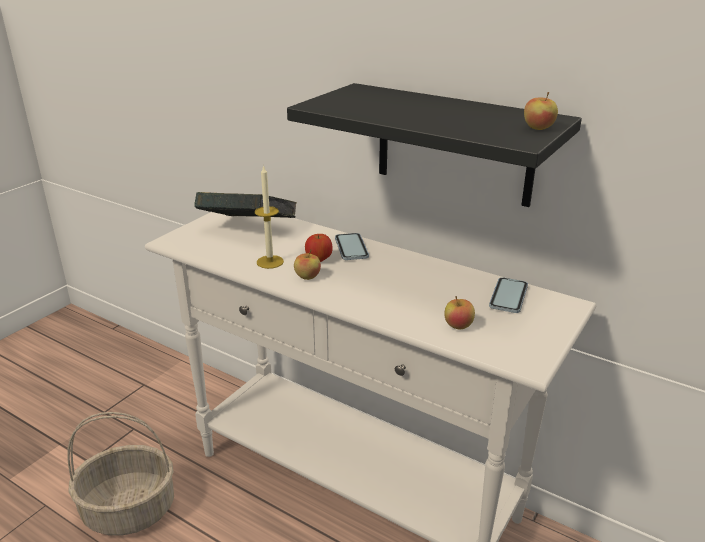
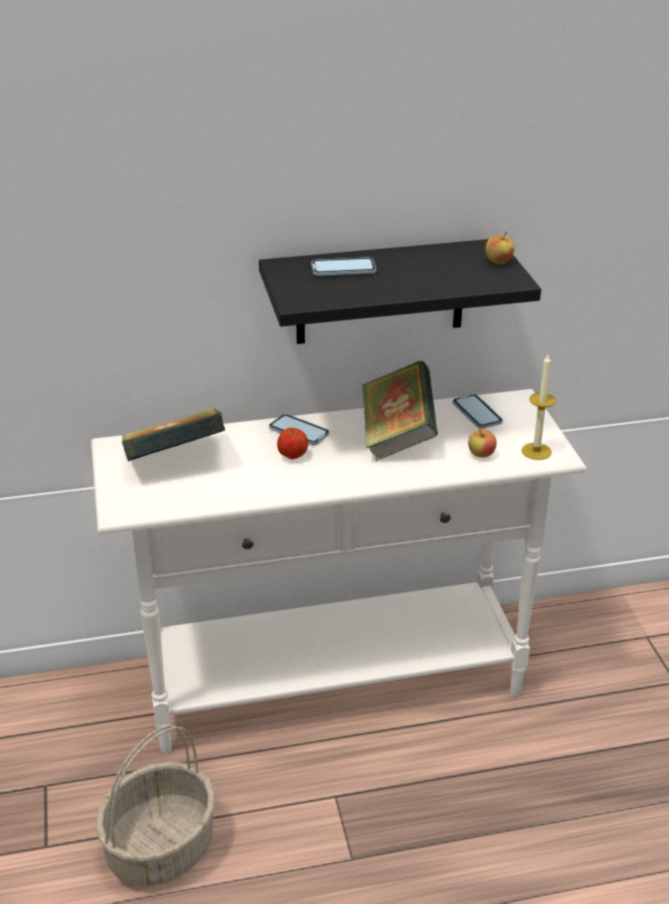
camera: 45 degrees left, 5 degrees up
(270, 262) = (255, 480): candle -> candle (536, 451)
(307, 277) = (312, 476): apple -> none
(395, 100) = (343, 269): none -> phone
(413, 282) = (397, 437): none -> book

